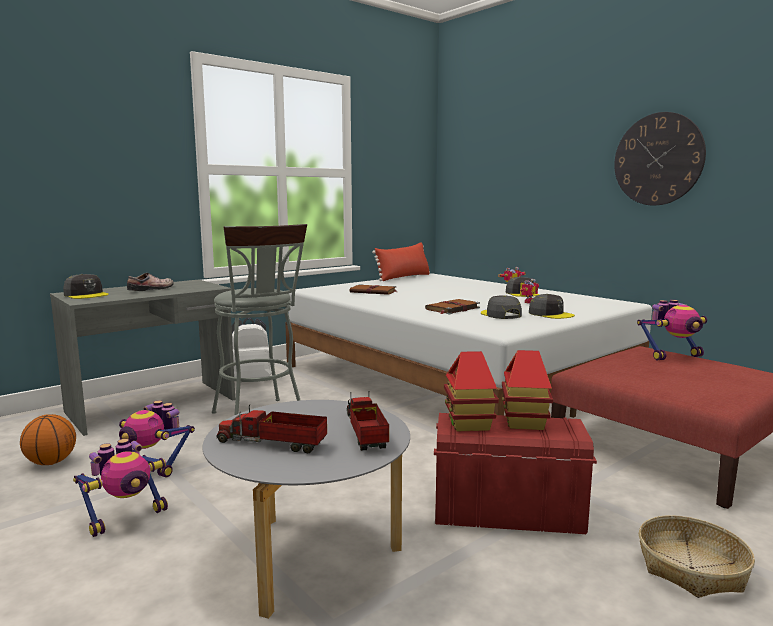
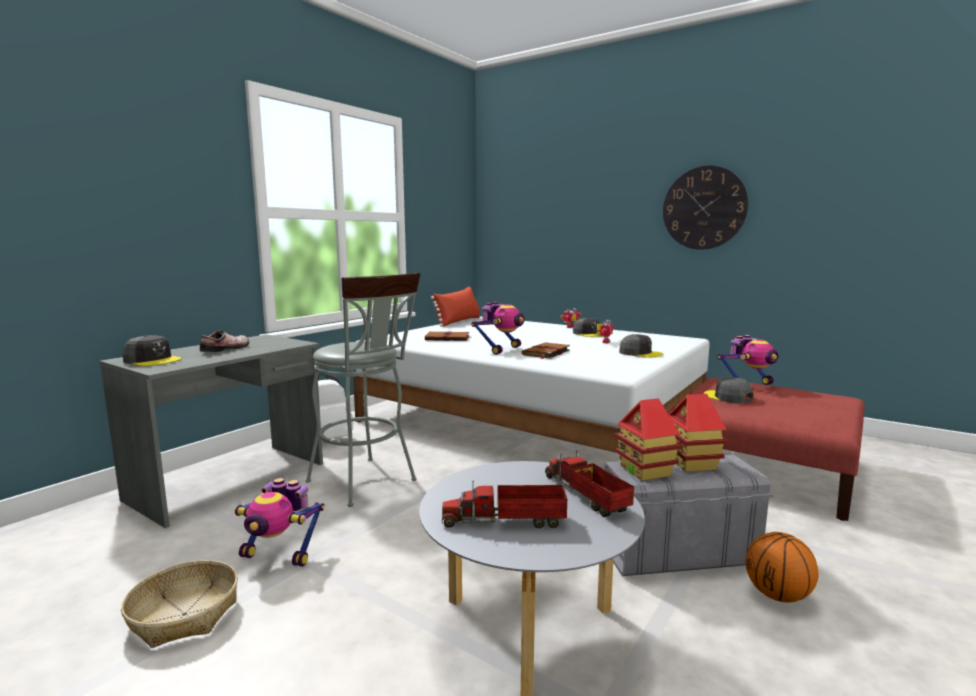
camera: 15 degrees left, 0 degrees up
(51, 462) = (143, 568): basketball -> basketball (777, 595)
(127, 518) = (287, 625): toy robot -> toy robot (501, 349)
(500, 315) = (597, 356): grey cap -> grey cap (728, 397)
(506, 513) = (676, 553): red storage box -> grey storage box
(691, 568) = (862, 583): basket -> basket (184, 614)

